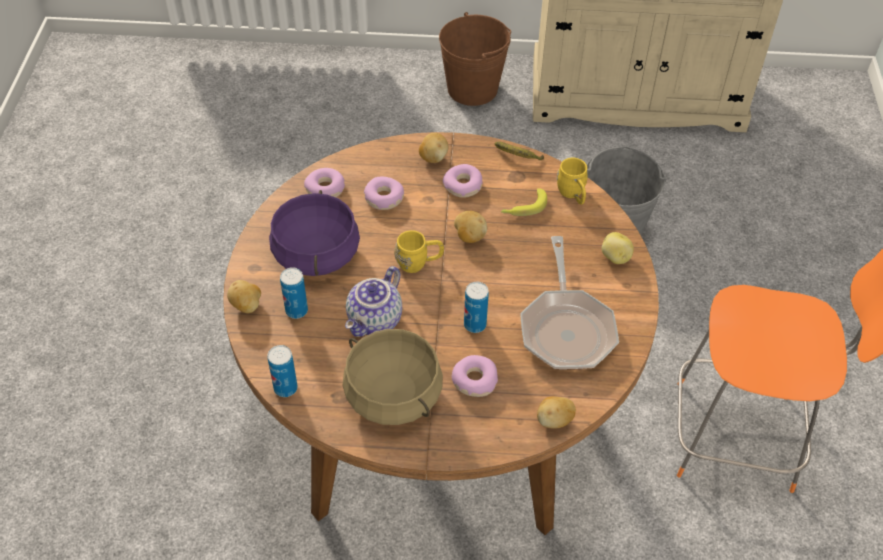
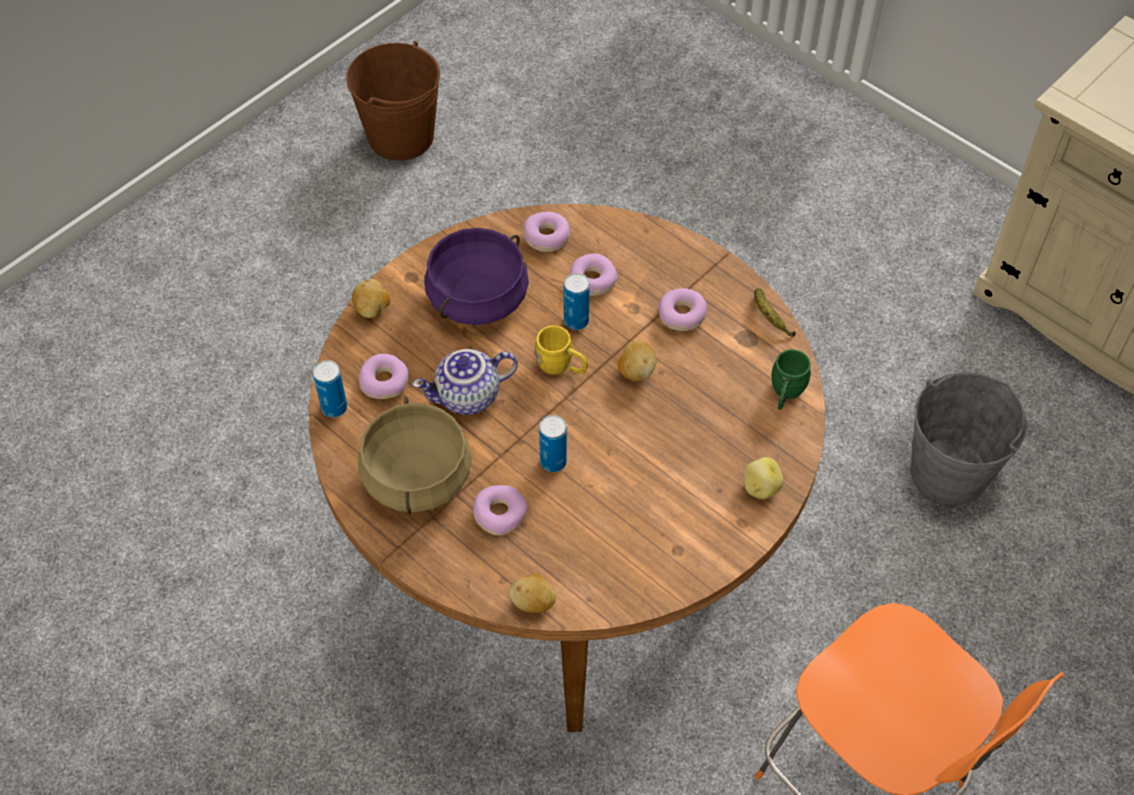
camera: 40 degrees right, 5 degrees up
(296, 311) = (409, 342): can -> can (576, 321)
(305, 347) = (384, 382): none -> donut
(433, 157) = (682, 267): potato -> none
(472, 89) = (937, 215): brown bucket -> brown bucket (401, 136)
(523, 208) = (720, 376): banana -> none
(566, 328) = (636, 524): frying pan -> none
(573, 195) = (785, 394): yellow mug -> green mug

